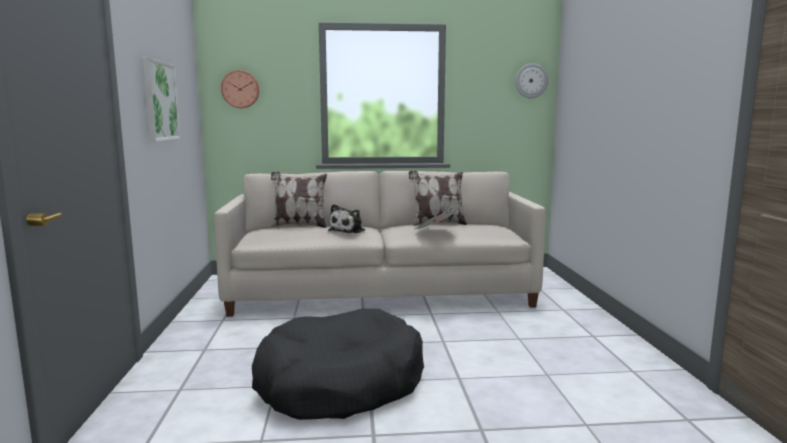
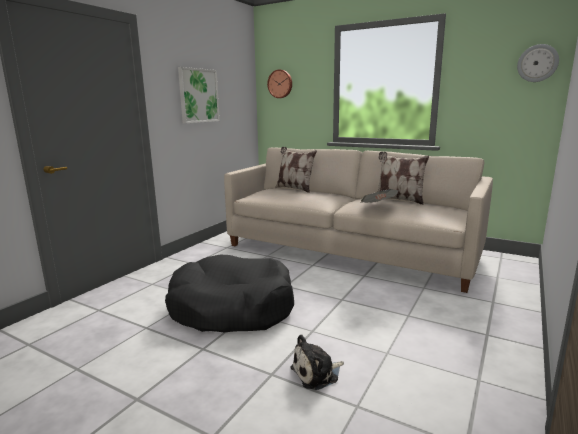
camera: 35 degrees right, 5 degrees up
(348, 230) = (316, 197): plush toy -> plush toy (317, 373)

